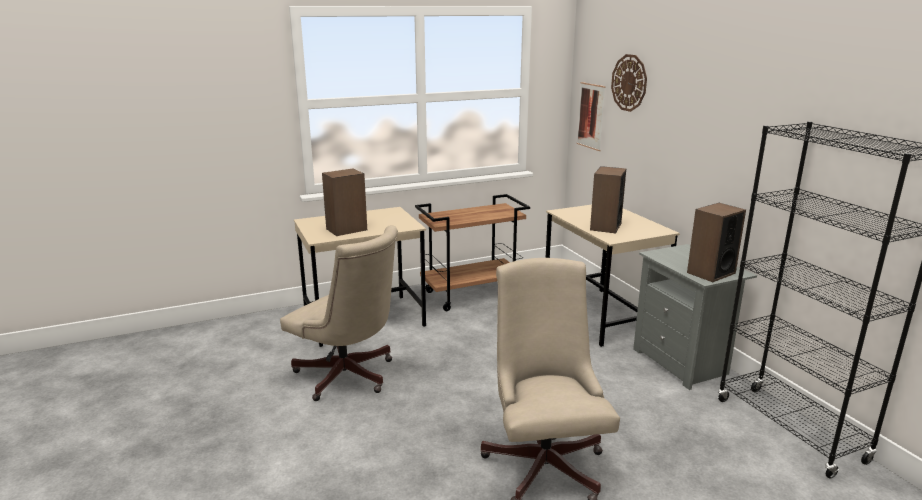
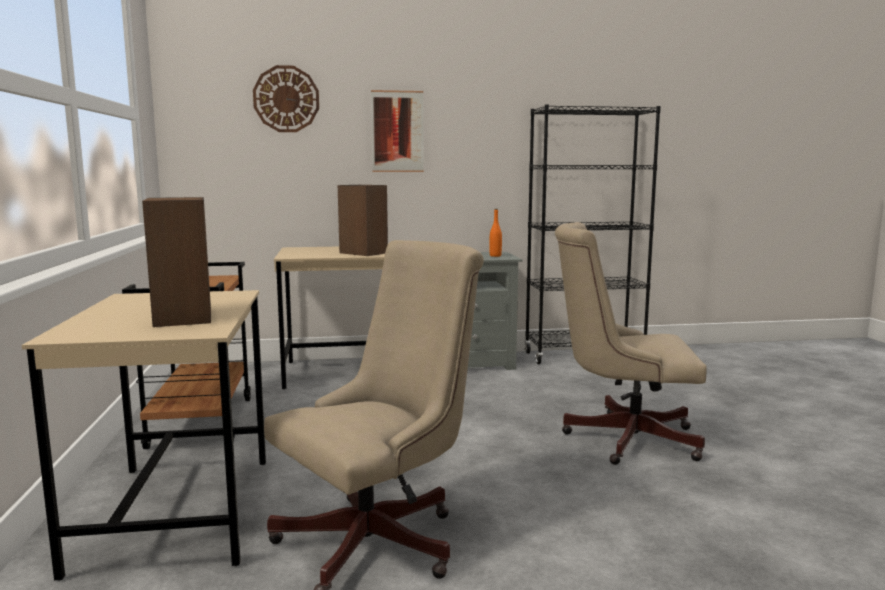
camera: 75 degrees left, 10 degrees down
(591, 116) = (213, 149): picture -> picture (397, 131)
(710, 273) = (495, 256): speaker -> orange bottle

